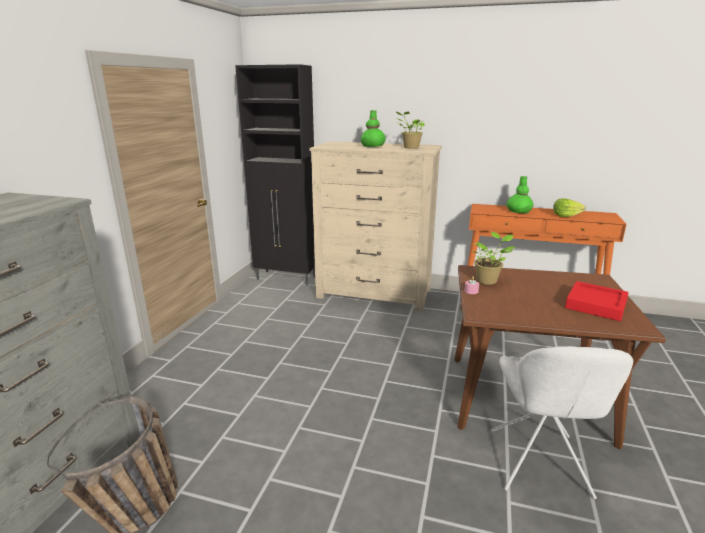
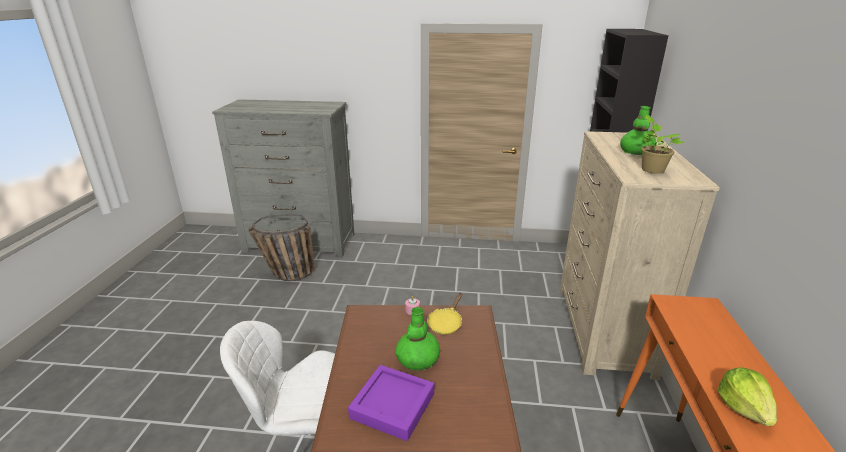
camera: 80 degrees right, 5 degrees up
(488, 280) = (446, 323): potted plant -> yellow frying pan
(519, 211) = (716, 346): green vase -> green vase (418, 359)
(595, 305) = (392, 406): red tray -> purple tray

